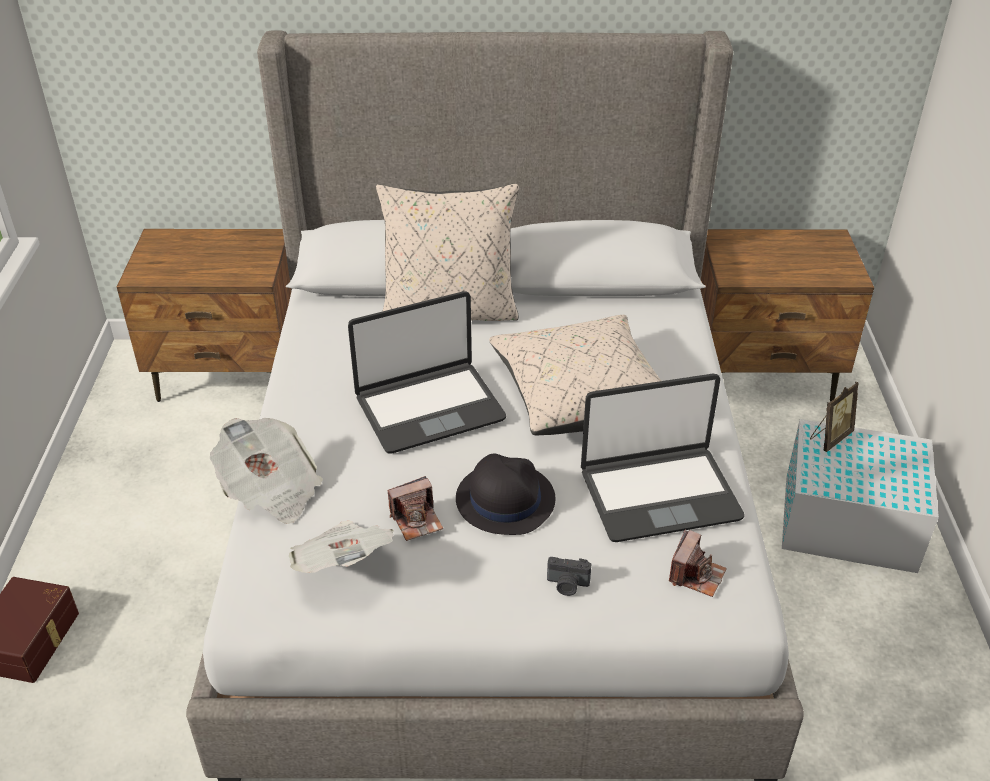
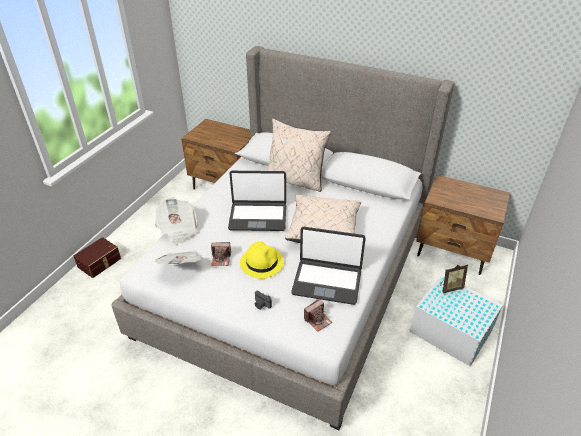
camera: 25 degrees right, 0 degrees up
(504, 499) = (261, 262): black hat -> yellow hat

